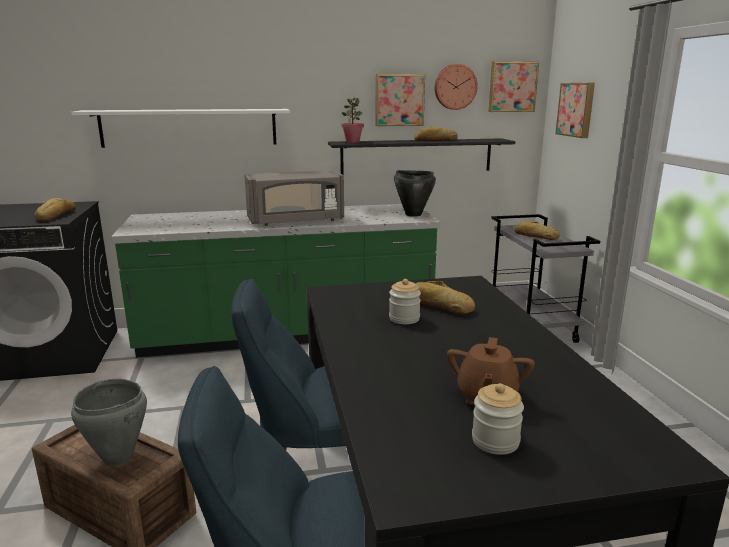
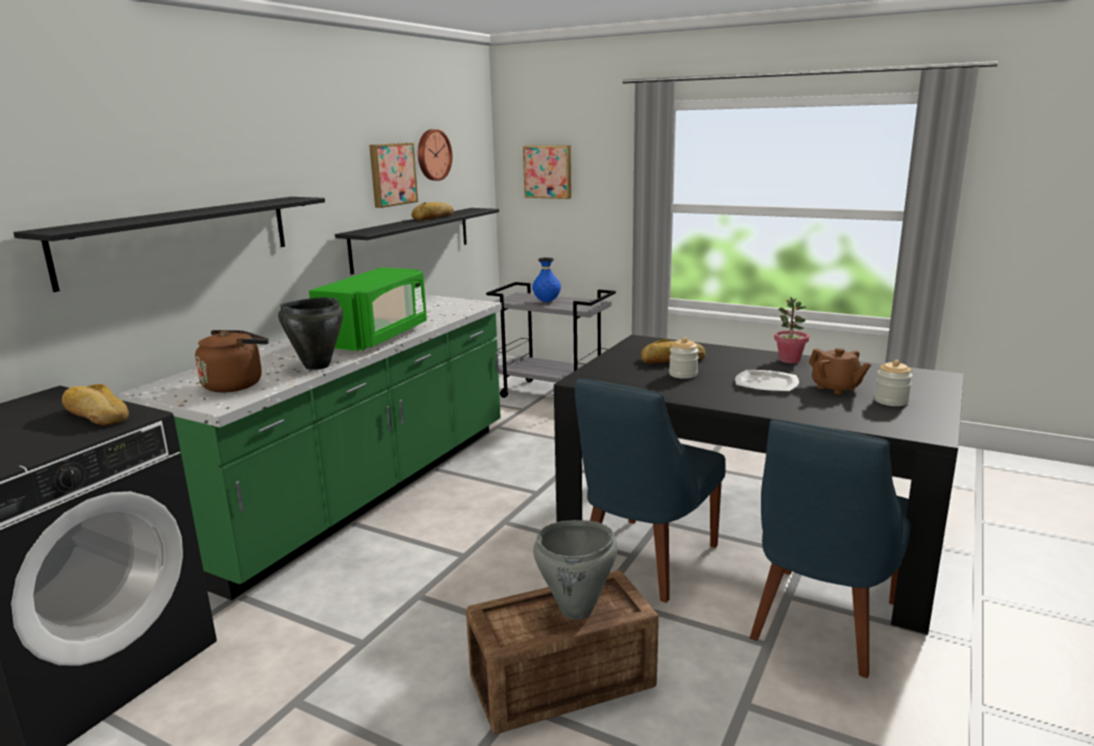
camera: 50 degrees left, 0 degrees up
(166, 224) = (236, 384): none -> brown kettle
(189, 127) = (180, 238): white shelf -> black shelf
(296, 221) = (376, 337): grey microwave -> green microwave
(352, 142) = (369, 230): potted plant -> potted plant (789, 360)
(413, 214) = (460, 303): black cooking pot -> black cooking pot (316, 366)
(437, 358) = (765, 384): none -> plate
(512, 87) = (472, 151): picture -> none
(535, 236) = (546, 301): bread -> blue vase

